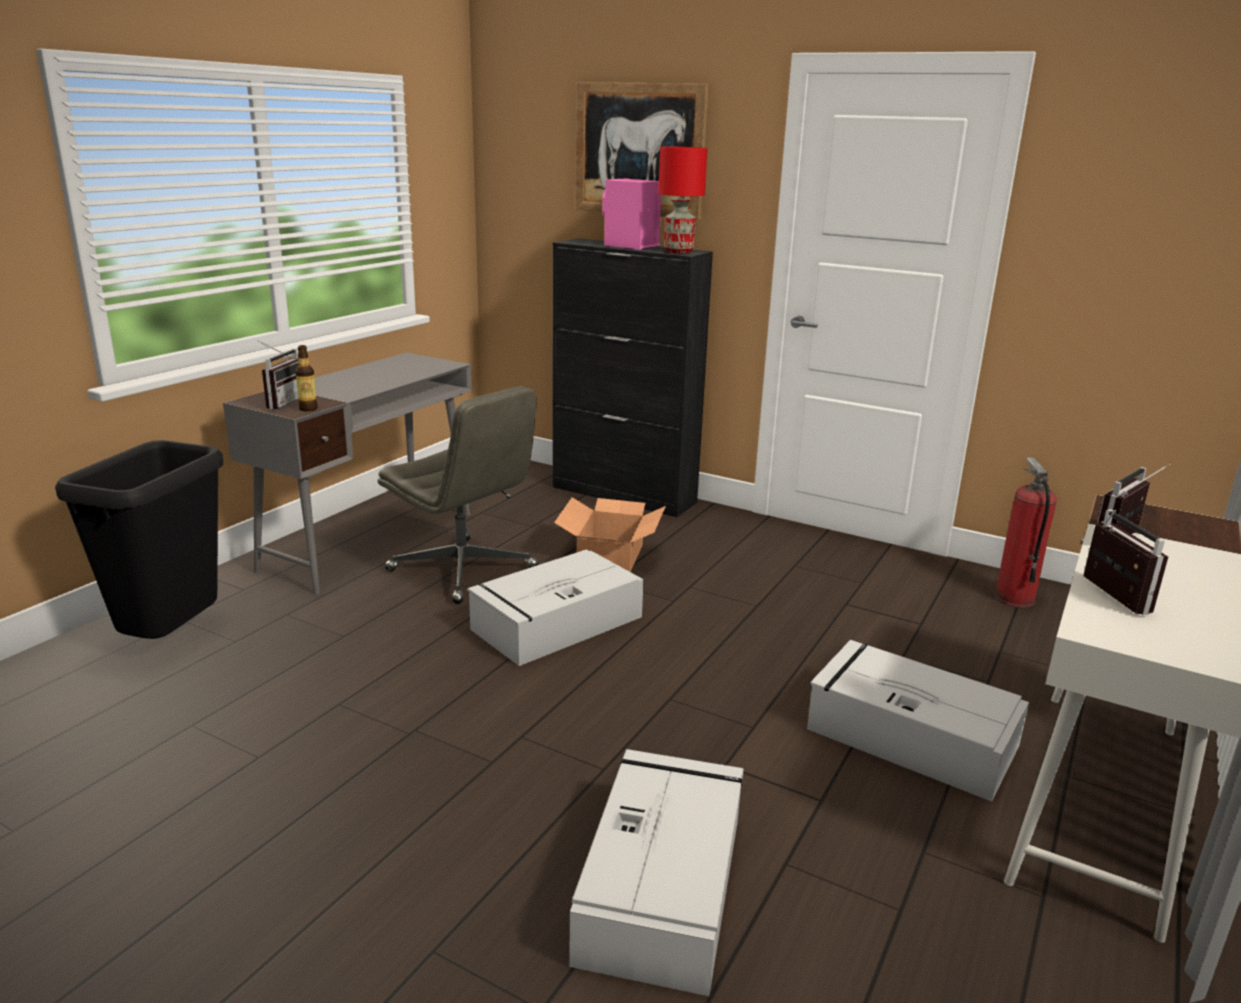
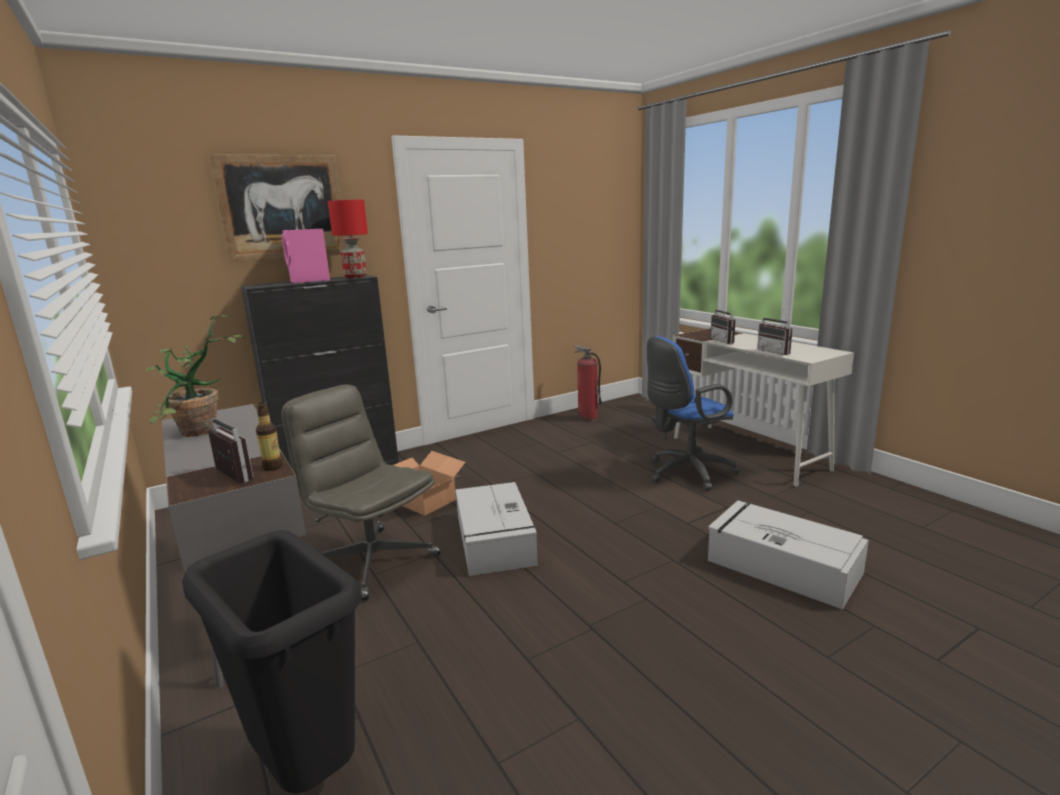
camera: 60 degrees left, 5 degrees down
(378, 370) = (201, 433): none -> potted plant
(464, 570) = (372, 561): grey office chair -> grey office chair turned 120 degrees counterclockwise
(908, 736) = (685, 473): grey storage box -> blue office chair
(1106, 596) = (776, 352): radio -> radio turned 135 degrees counterclockwise

